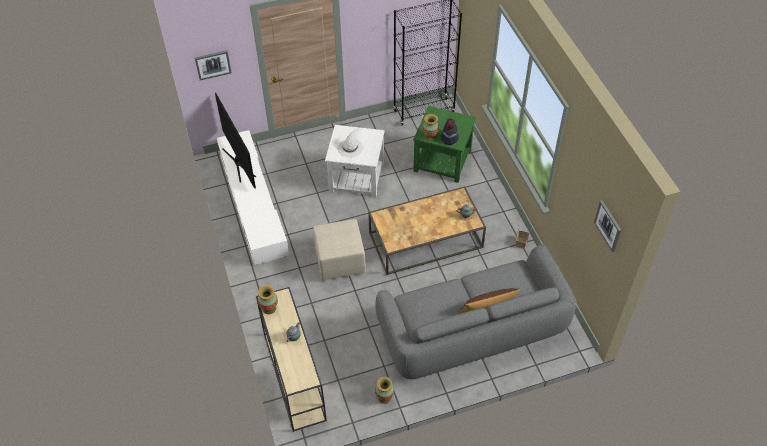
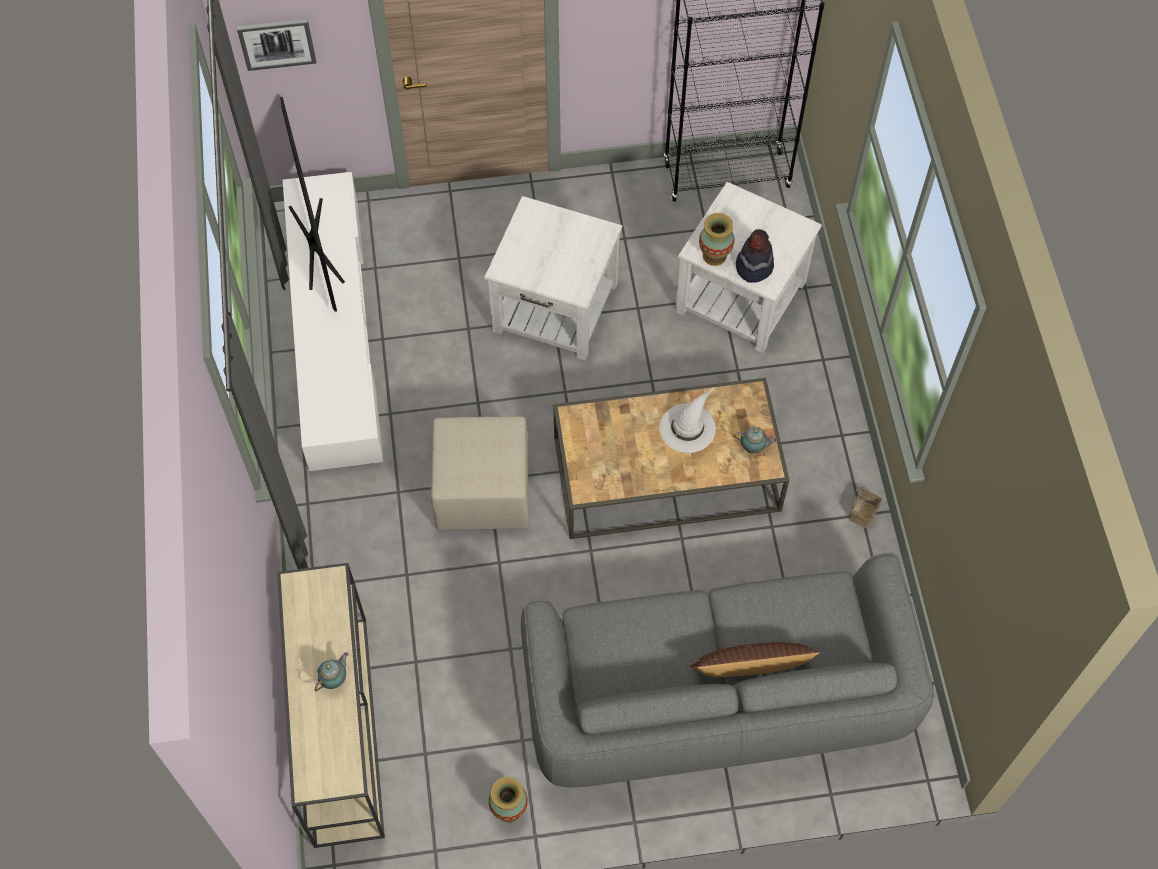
camera: 10 degrees right, 10 degrees up
(269, 308) = (297, 605): vase -> none
(350, 147) = (542, 255): white hat -> white hat (687, 427)
(442, 160) = (741, 296): green side table -> white side table
(608, 225) = (1018, 586): picture -> none

